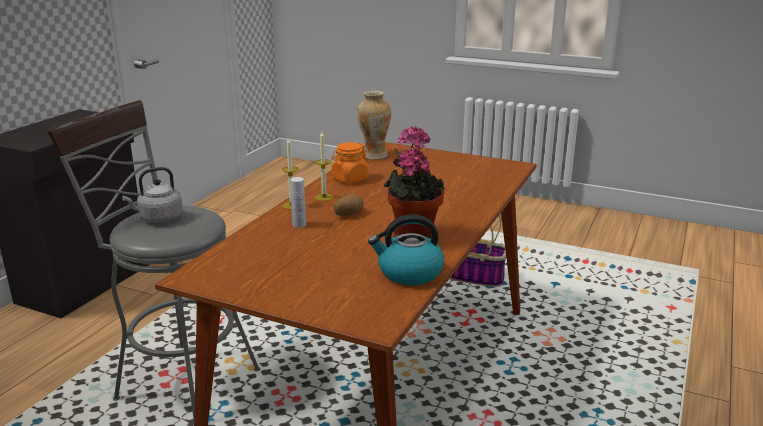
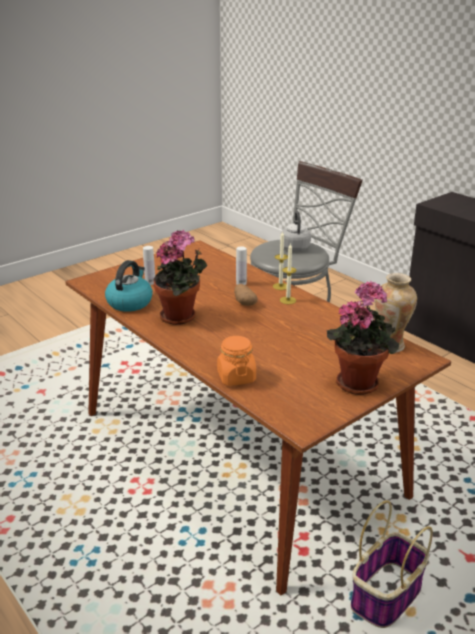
camera: 115 degrees right, 5 degrees up
(341, 277) = (150, 282): none -> white bottle
(349, 179) = (325, 319): orange jar -> orange jar (236, 377)
(439, 158) = (359, 382): none -> potted plant

